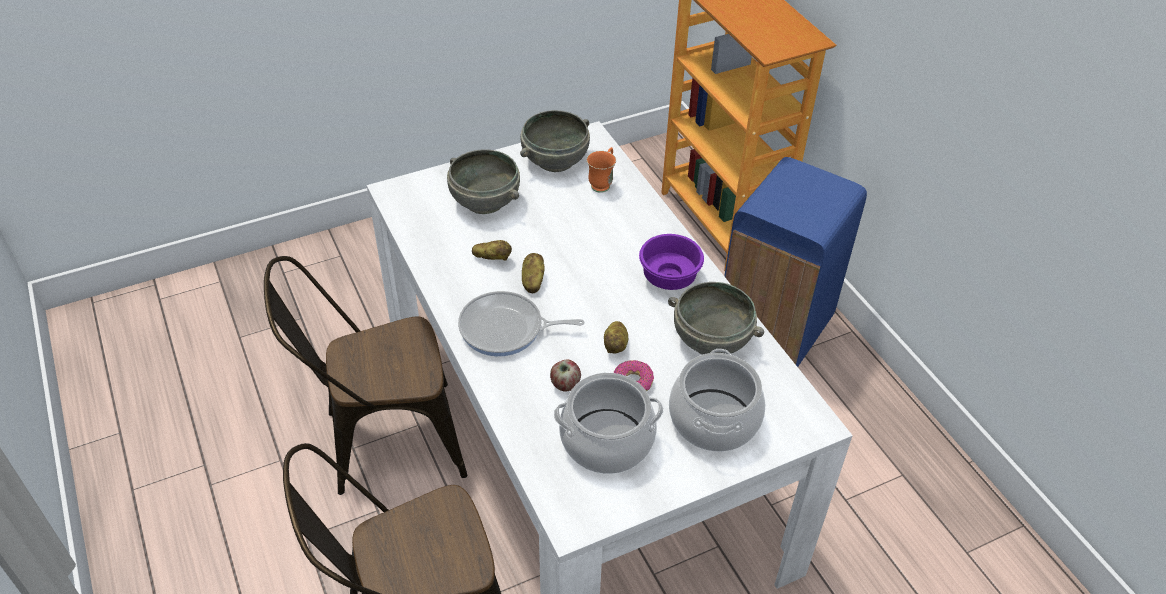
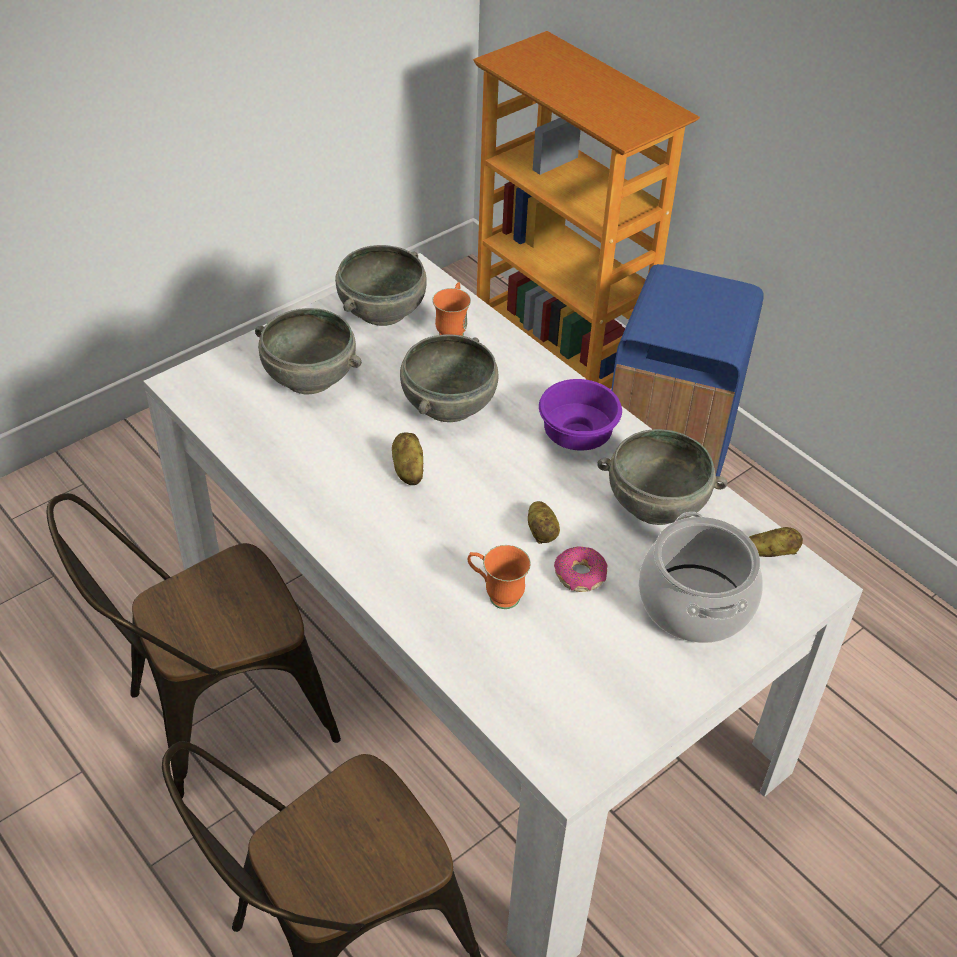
camera: 15 degrees left, 0 degrees up
(492, 258) = (345, 449): potato -> potato (768, 553)
(506, 329) = (395, 538): frying pan -> none
(565, 384) = (496, 595): apple -> orange mug
(579, 238) = (447, 404): none -> grey bowl
(606, 442) = (574, 657): cooking pot -> none

